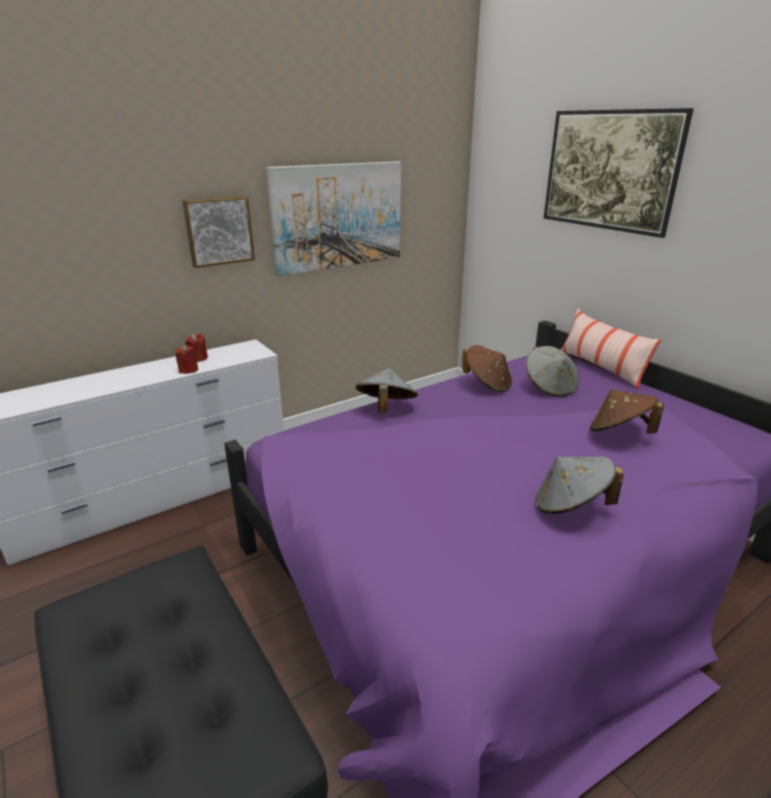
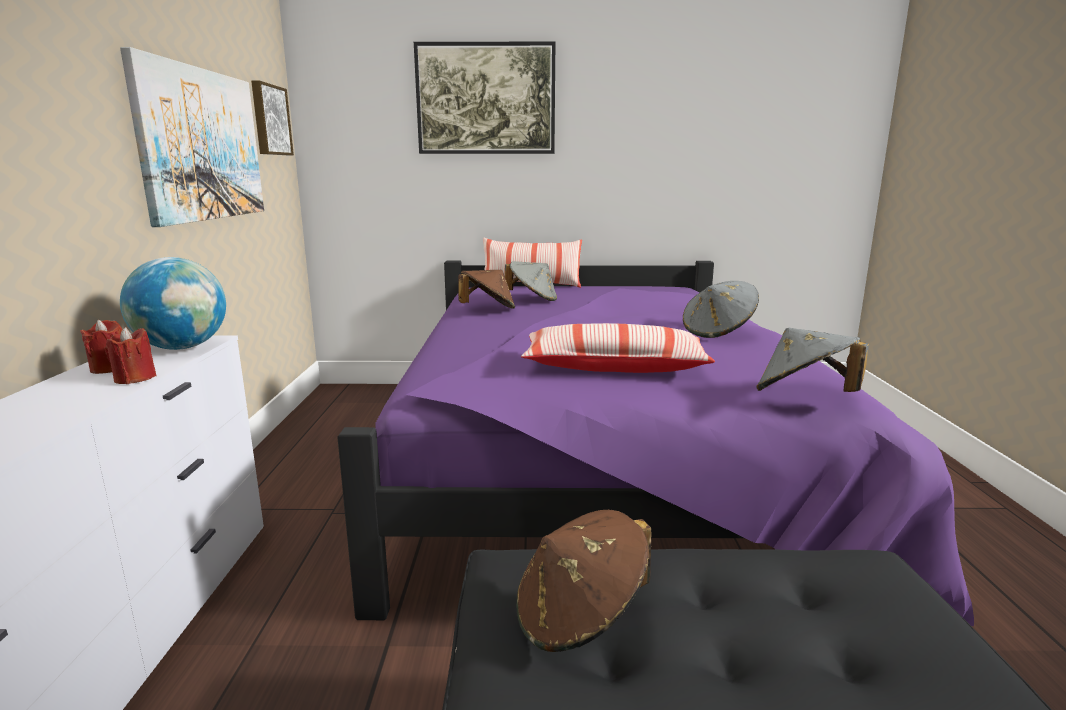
camera: 55 degrees left, 10 degrees down
(219, 231) = (73, 141): picture -> picture (269, 120)
(242, 355) = (182, 347): none -> globe
(385, 409) = (454, 344): grey hat -> grey hat (803, 396)
(392, 486) = (614, 367): none -> pillow
(619, 433) = (639, 301): brown hat -> brown hat (579, 616)

